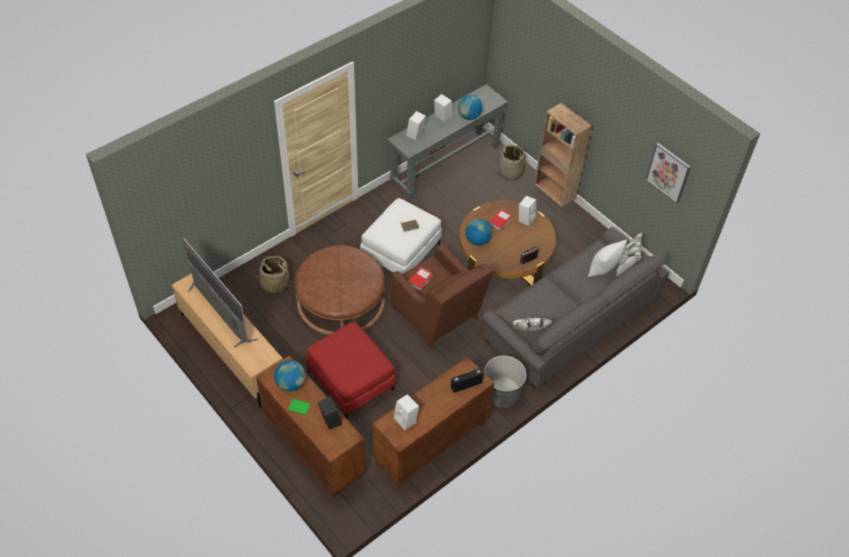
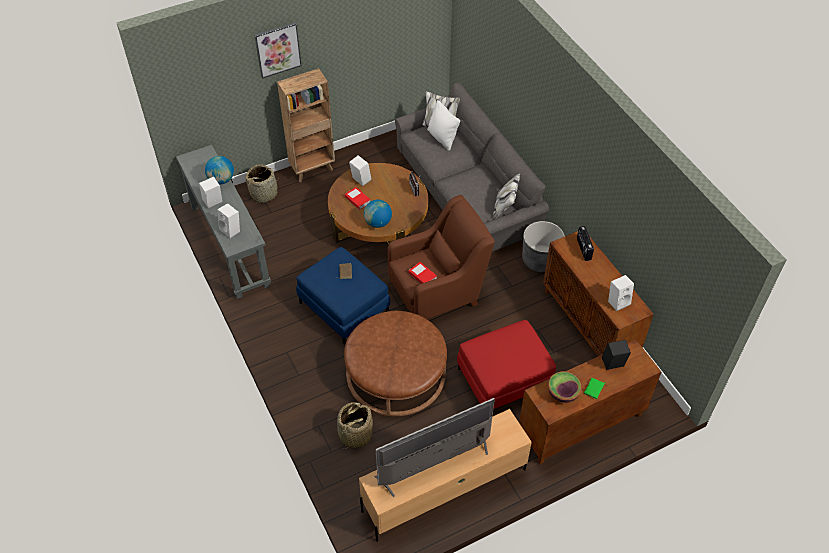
camera: 75 degrees left, 0 degrees up
(291, 383) = (563, 393): globe -> bowl
(400, 252) = (343, 307): white ottoman -> blue ottoman
(668, 172) = (405, 30): picture -> picture (277, 49)

